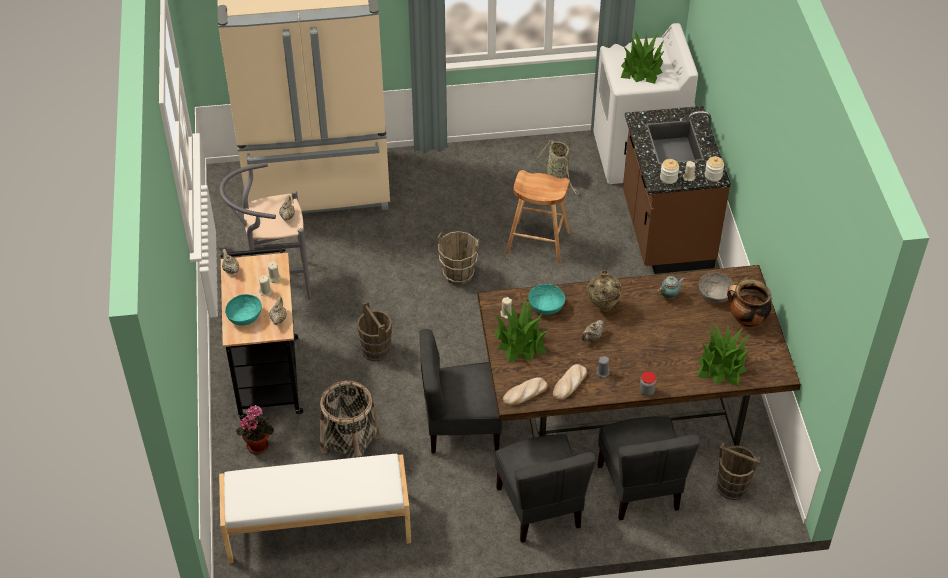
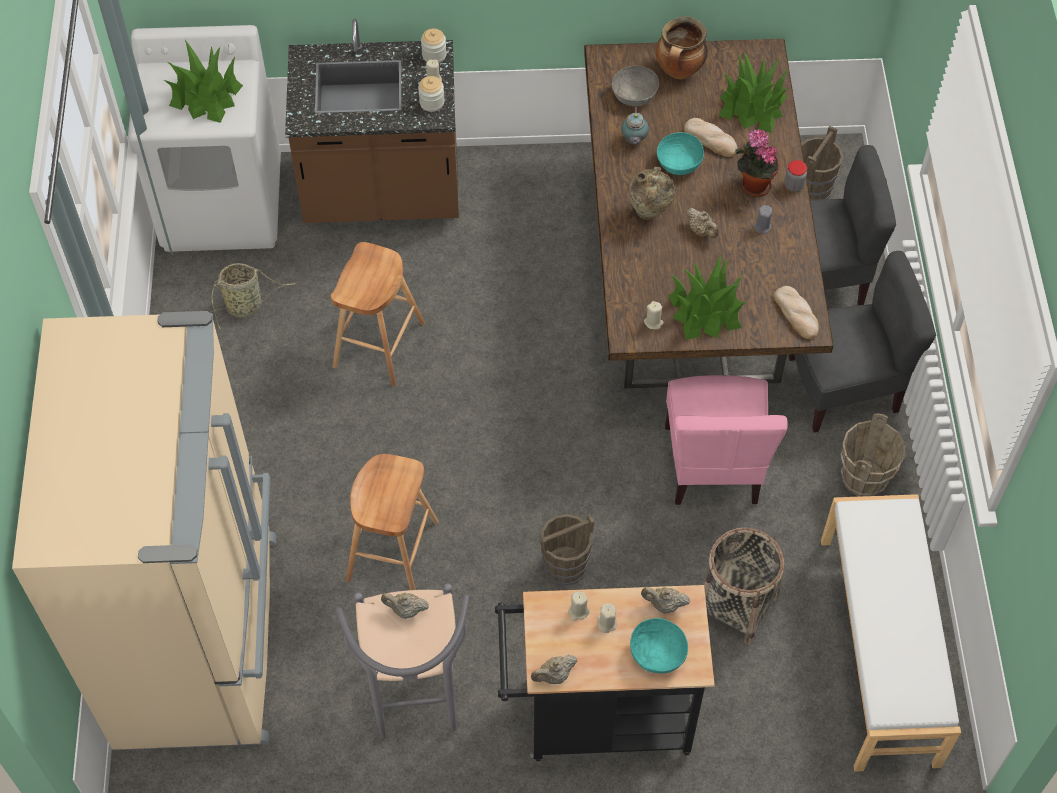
camera: 85 degrees left, 10 degrees up
(258, 444) = (734, 729): potted plant -> potted plant (753, 185)
(381, 264) = (392, 551): none -> brown stool
(458, 275) = (430, 449): brown bucket -> brown bucket (864, 479)
(462, 427) = (713, 465): grey chair -> pink chair
(546, 306) = (643, 276): turquoise bowl -> turquoise bowl (679, 163)
(569, 384) = (780, 264): bread -> bread (711, 139)
(670, 296) = (633, 141): teapot -> teapot turned 150 degrees counterclockwise

